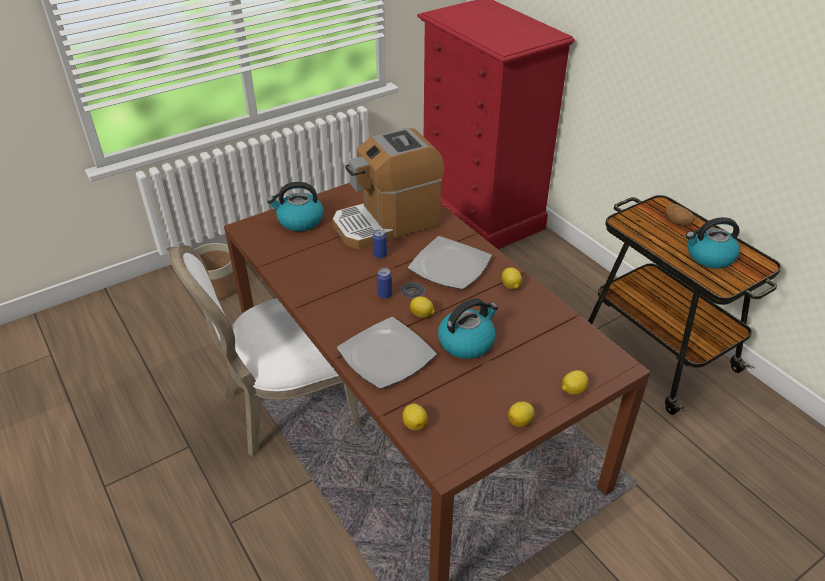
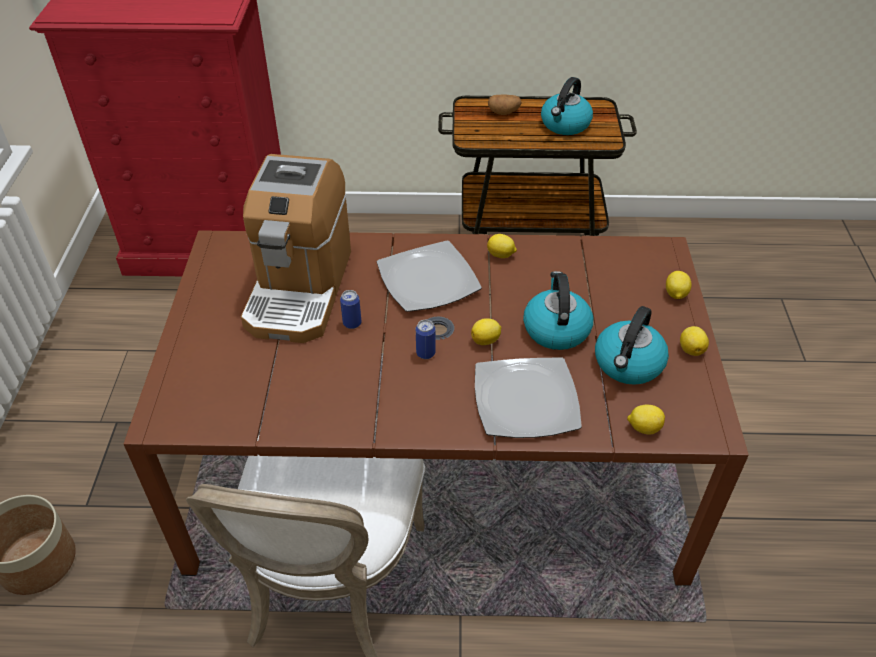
camera: 55 degrees left, 5 degrees up
(299, 221) = (206, 362): kettle -> kettle (628, 364)

